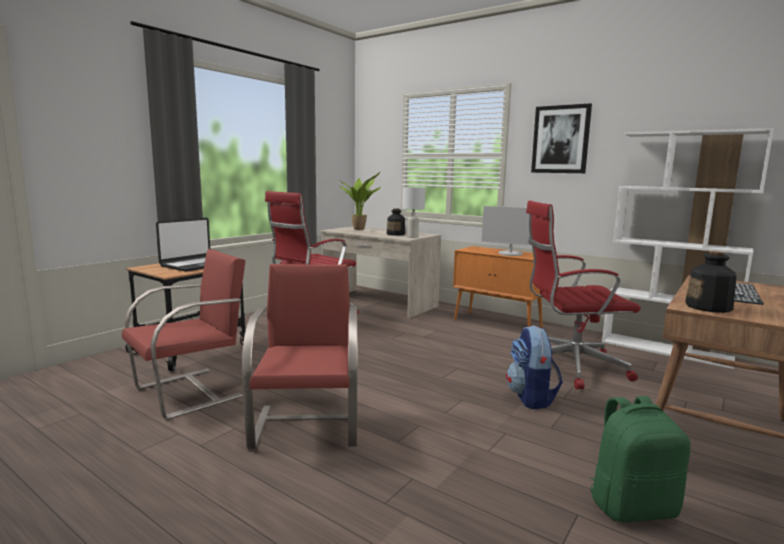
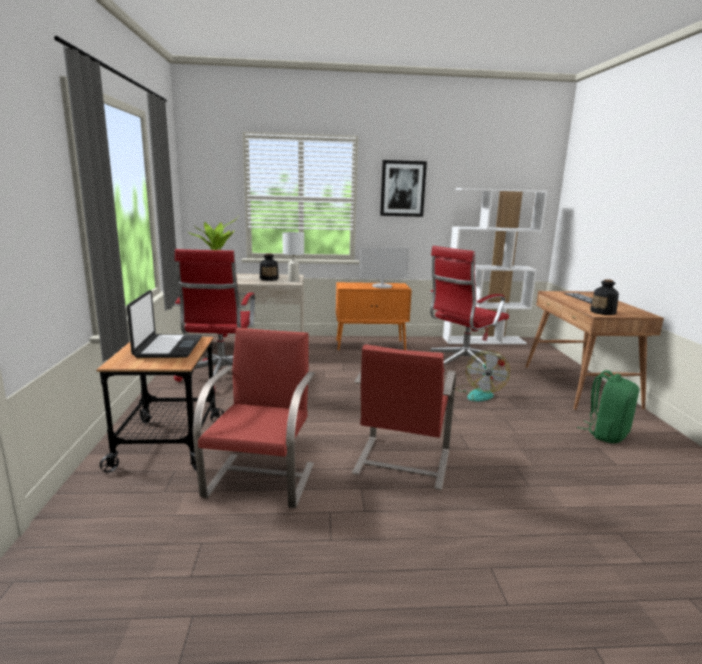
camera: 40 degrees left, 5 degrees up
(307, 424) = (401, 463): red chair -> red chair turned 120 degrees counterclockwise
(531, 398) = (479, 393): backpack -> fan

